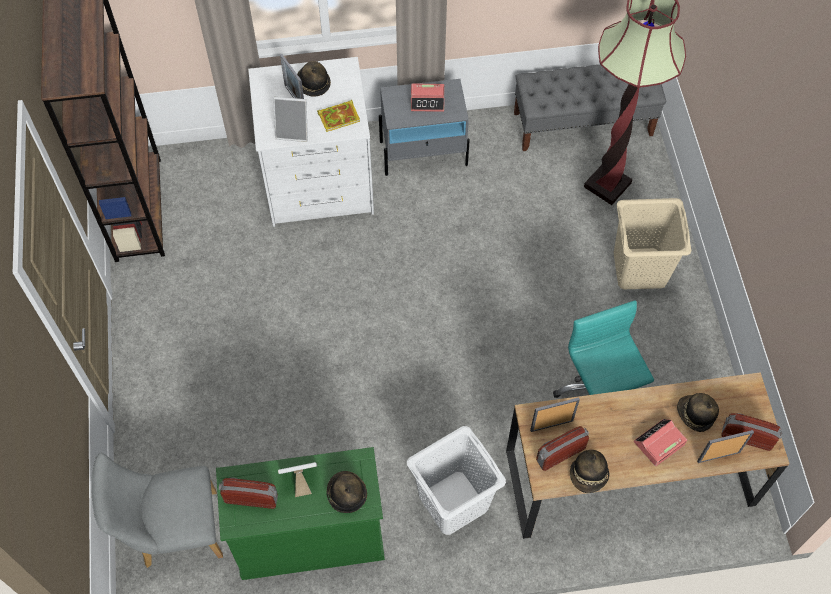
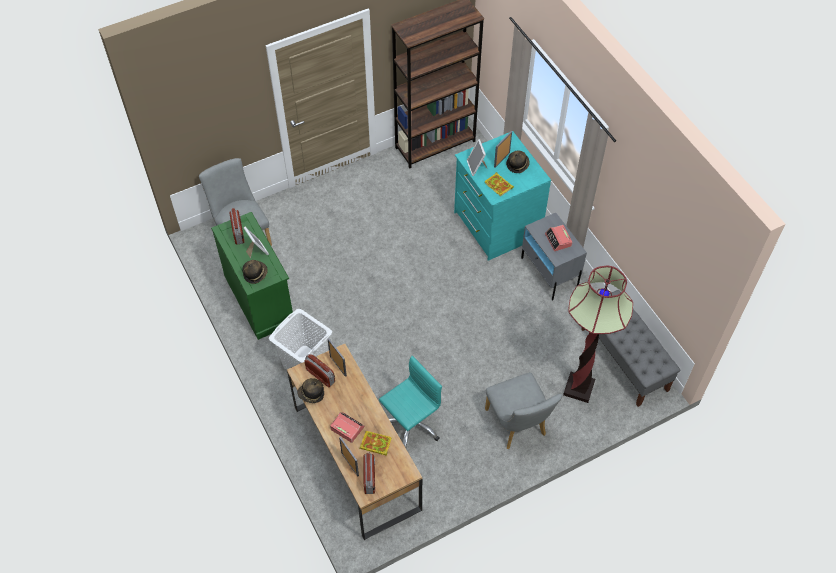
camera: 70 degrees right, 5 degrees down
(319, 184) = (496, 225): white dresser -> turquoise dresser
(639, 269) = (518, 426): beige laundry basket -> grey chair
(694, 415) = (375, 444): hat -> book

